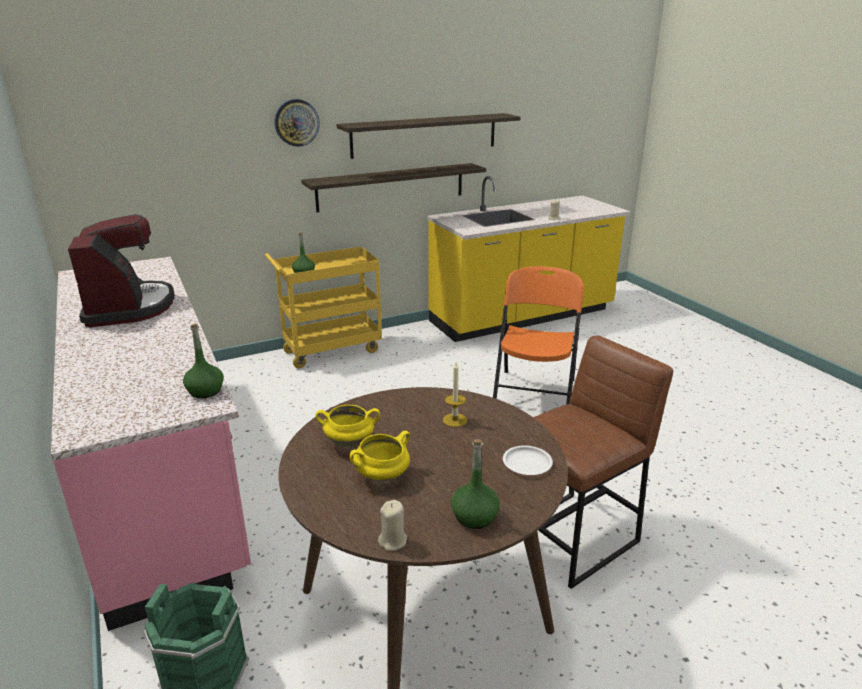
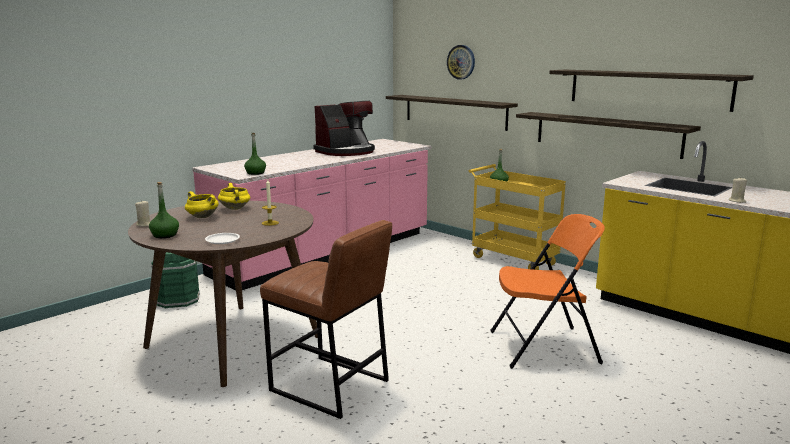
camera: 70 degrees right, 10 degrees down
(180, 200) = (454, 111): none -> shelf
(296, 122) = (534, 65): wall clock -> wall clock (461, 62)

